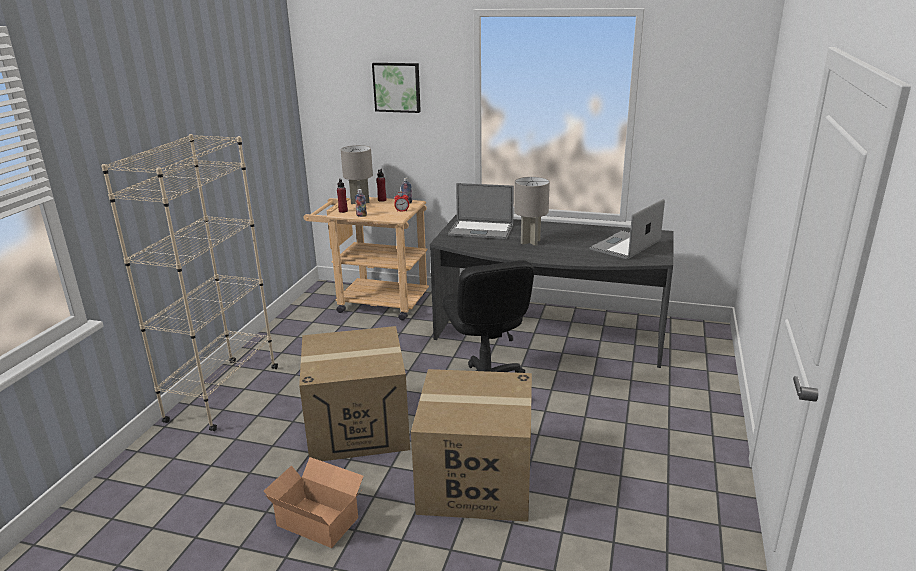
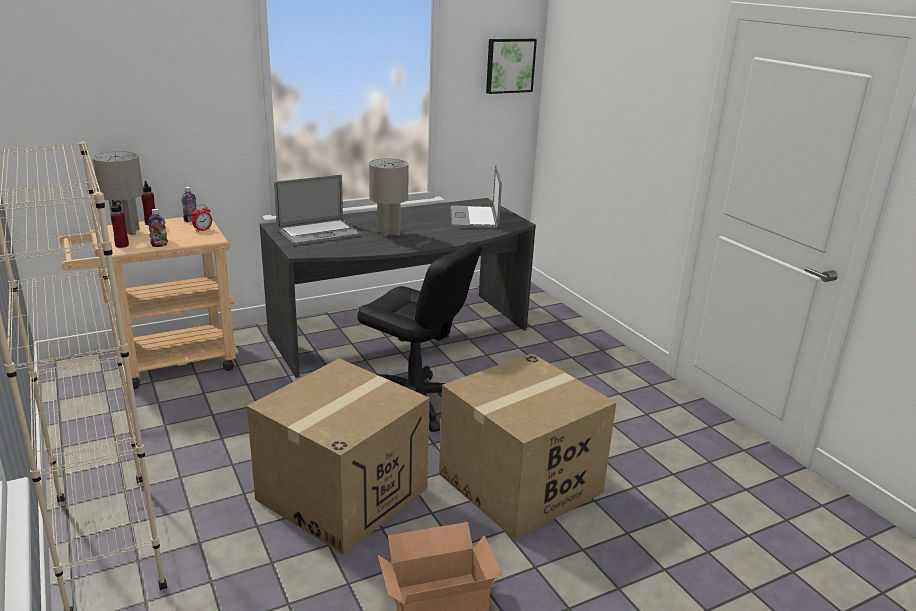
camera: 45 degrees left, 0 degrees up
(397, 87) = (153, 67): picture -> picture (509, 65)

